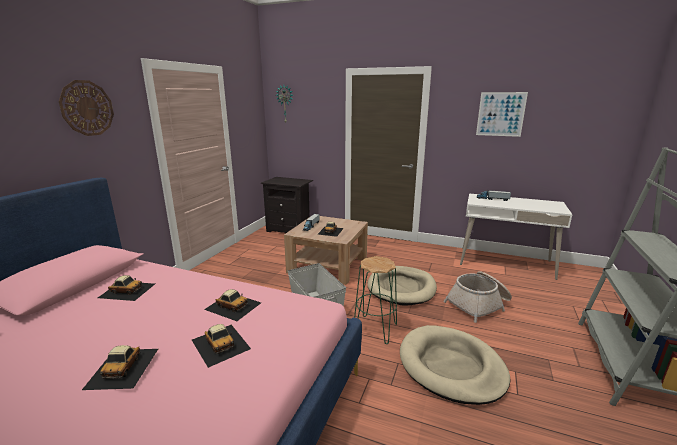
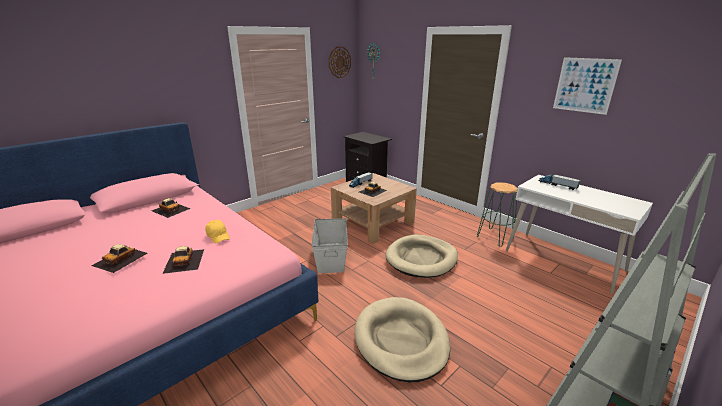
camera: 25 degrees right, 5 degrees up
(87, 108) = (178, 68): wall clock -> wall clock (339, 62)
(233, 305) = (218, 236): toy car -> yellow cap
(375, 329) = (363, 288): green stool -> green stool (495, 237)
(479, 304) = (486, 295): basket -> none

